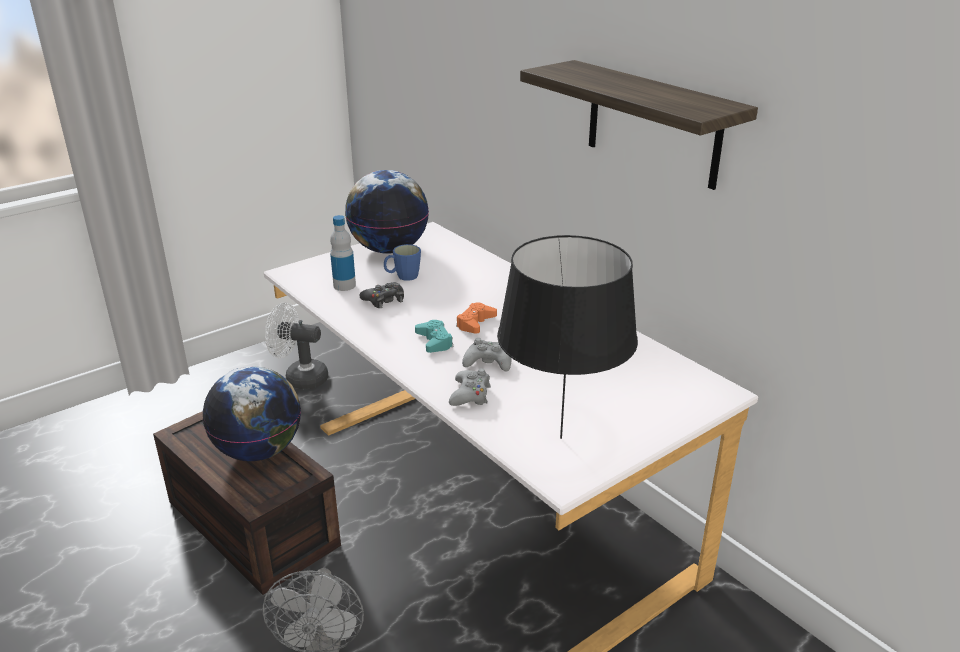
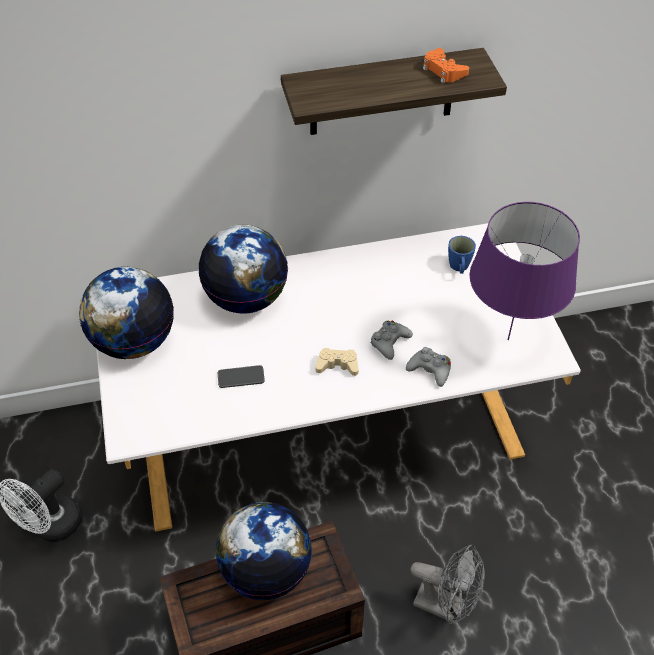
camera: 65 degrees left, 20 degrees up
(344, 285) = (190, 399): bottle -> none
(384, 300) = (241, 377): black game controller -> phone
(403, 277) = (202, 349): blue mug -> blue mug (459, 268)
(434, 341) = (337, 365): turquoise game controller -> beige game controller
(475, 323) = (323, 328): orange game controller -> orange game controller (443, 71)
(479, 280) = (246, 298): none -> globe
(560, 438) = (507, 340): black table lamp -> purple table lamp

